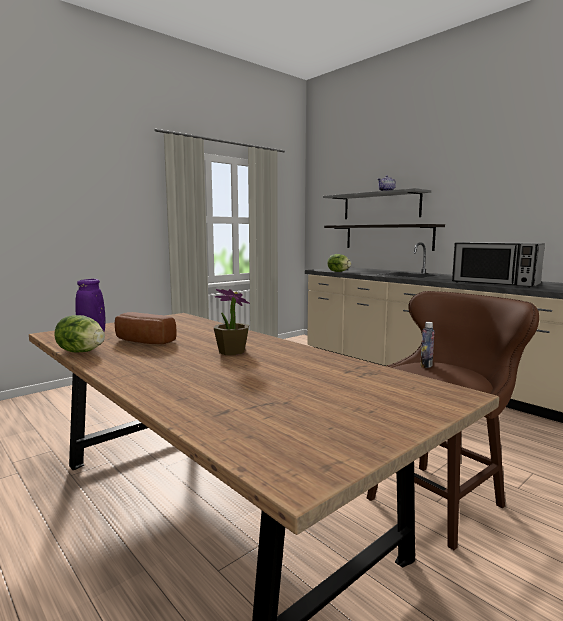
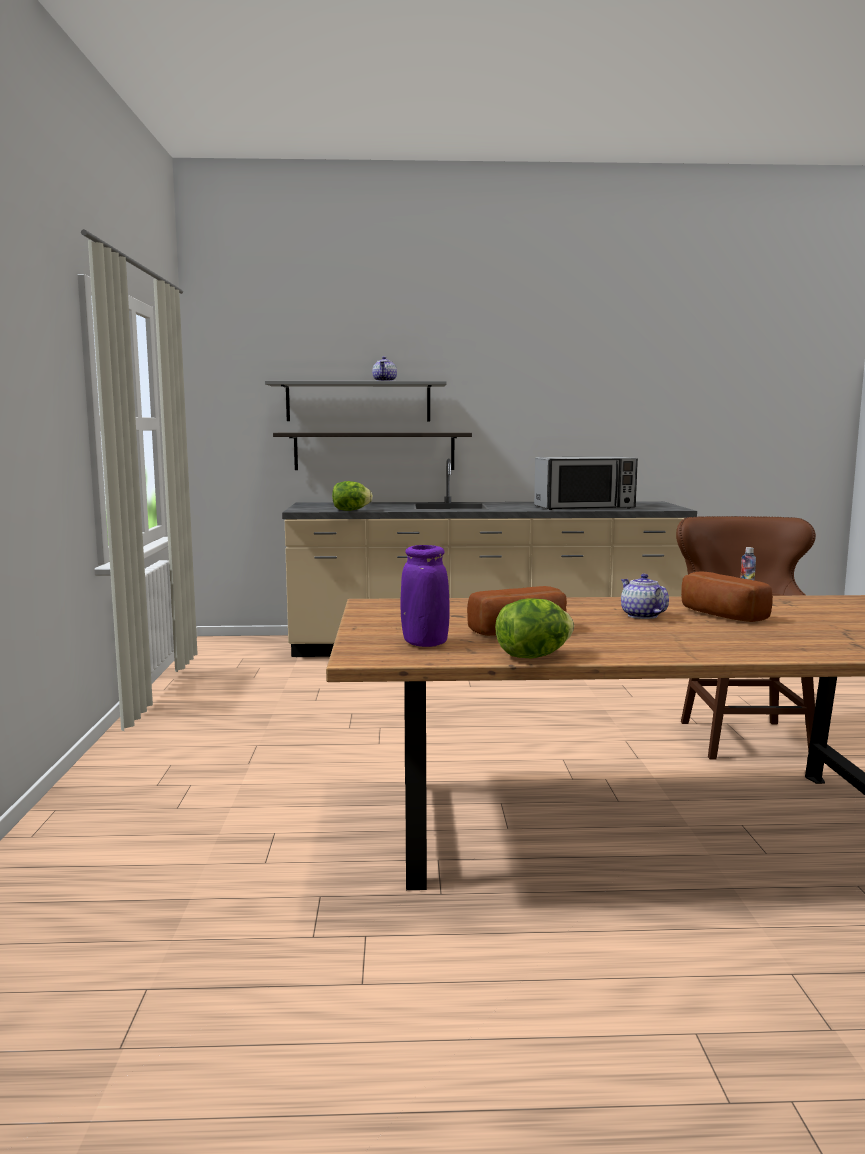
camera: 50 degrees left, 0 degrees up
(231, 352) = (641, 616): potted plant -> teapot
(269, 365) = (718, 615): none -> bread

